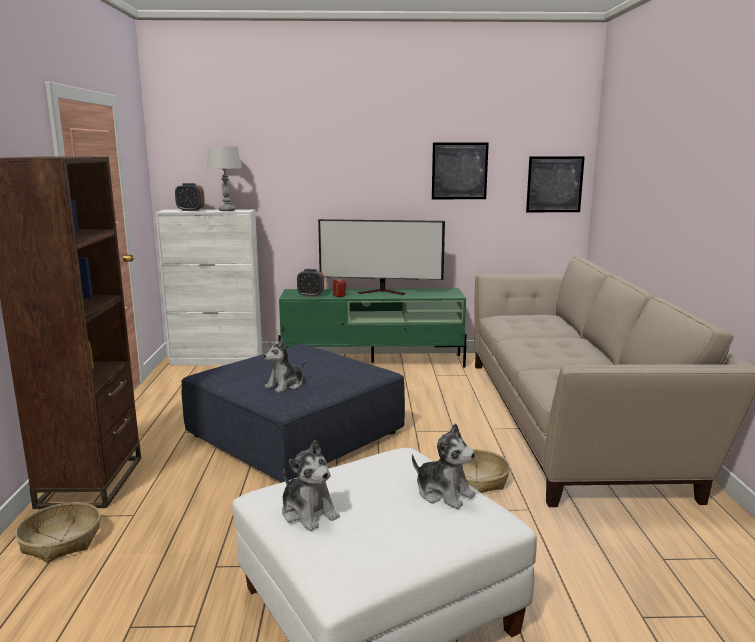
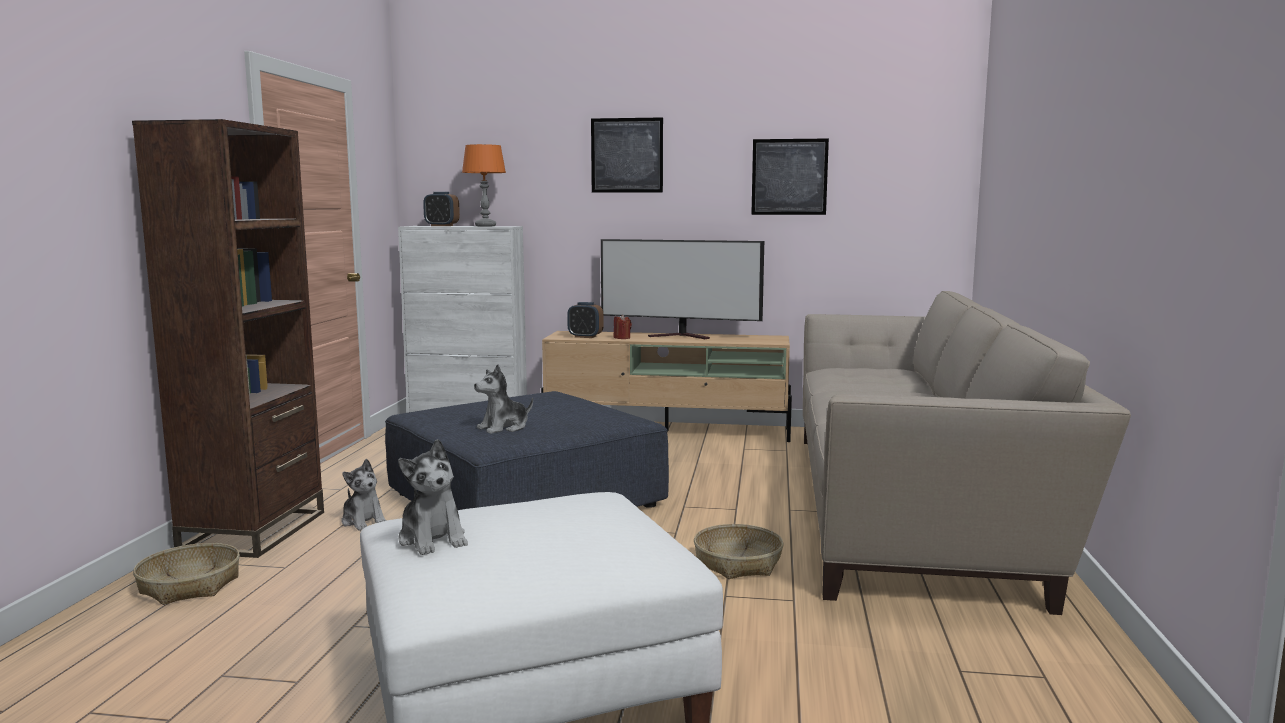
camera: 10 degrees right, 5 degrees down
(226, 210) = (485, 226): grey table lamp -> orange table lamp
(373, 362) = (668, 430): green tv stand -> beige tv stand
(444, 493) = (619, 533): plush toy -> plush toy (363, 521)
(554, 184) = (923, 195): picture -> picture (627, 155)

